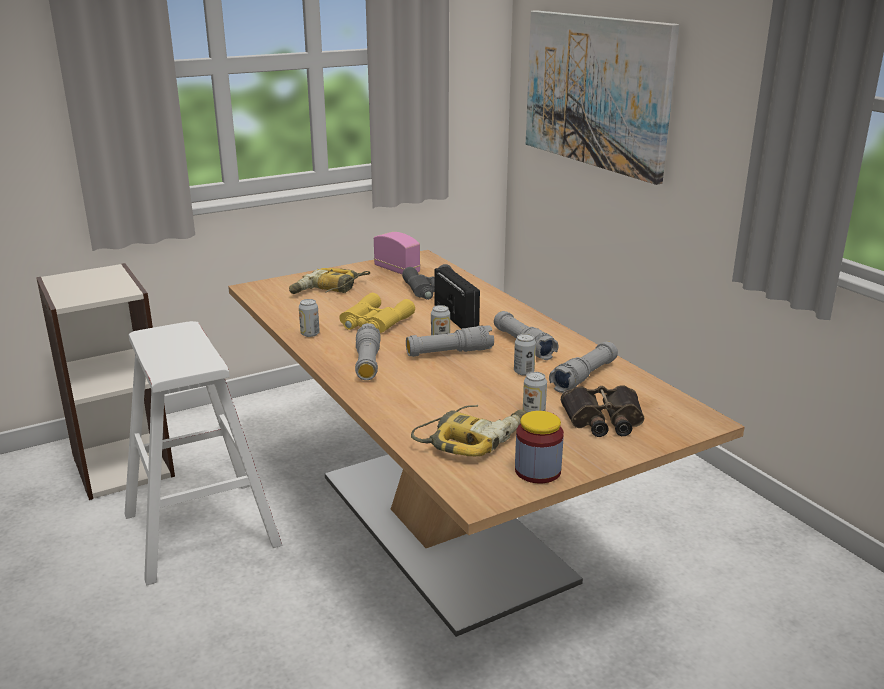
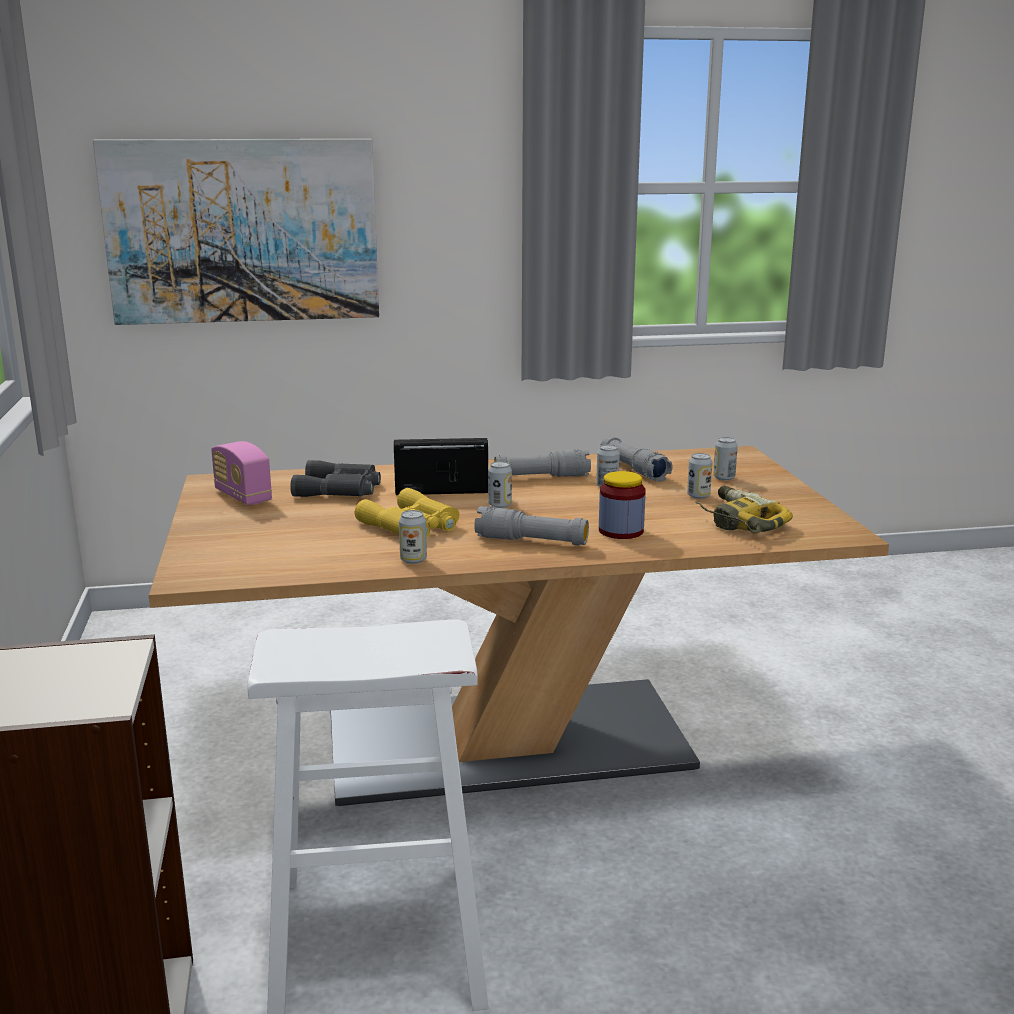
camera: 70 degrees left, 5 degrees down
(329, 290) = (266, 536): power drill -> none
(397, 270) = (243, 496): radio -> radio turned 105 degrees counterclockwise
(449, 352) = (535, 505): grey flashlight -> none
(537, 471) = (806, 510): jar -> jar (621, 531)
(603, 420) = (724, 478): binoculars -> can

